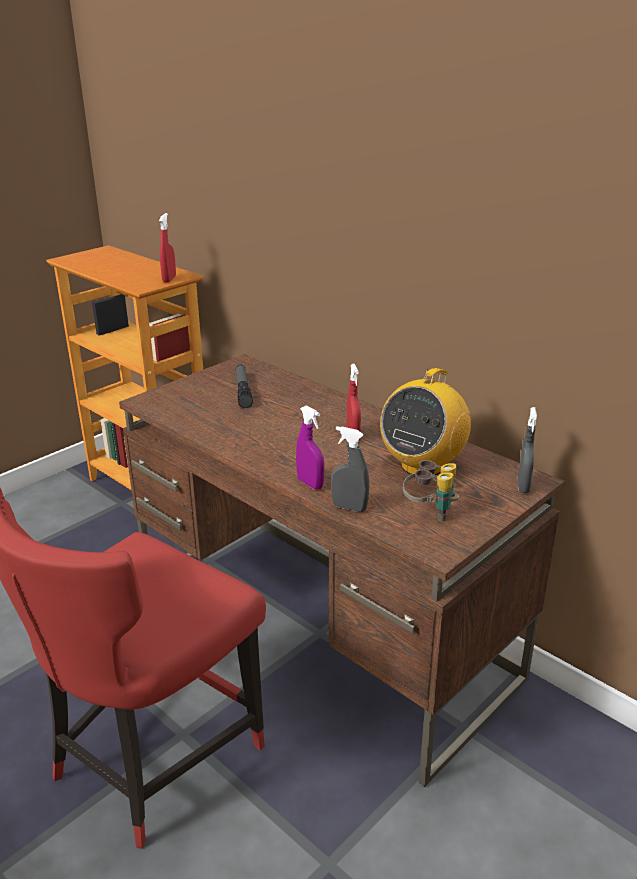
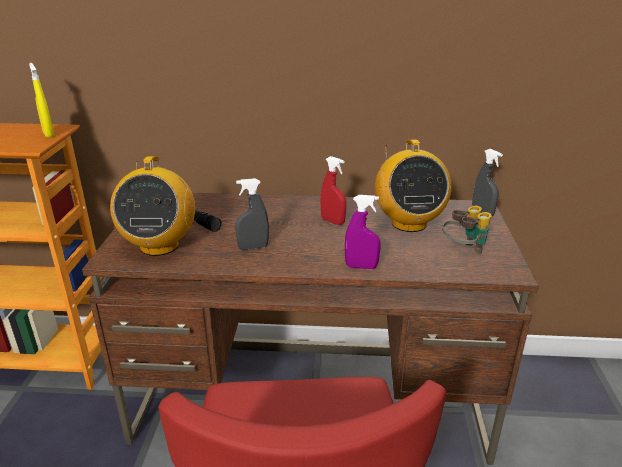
camera: 40 degrees left, 0 degrees up
(169, 279) = (48, 134): red spray bottle -> yellow spray bottle
(189, 403) = (159, 245): none -> radio
(349, 508) = (415, 271): grey spray bottle -> grey spray bottle (253, 247)

